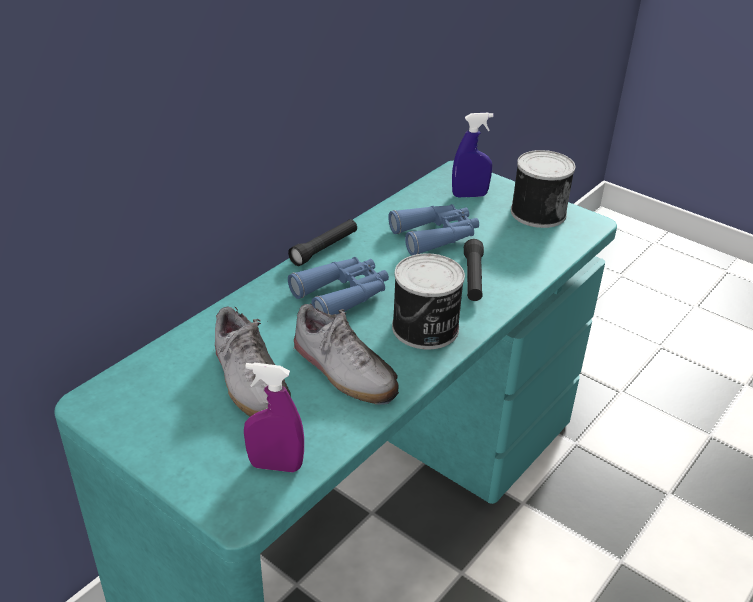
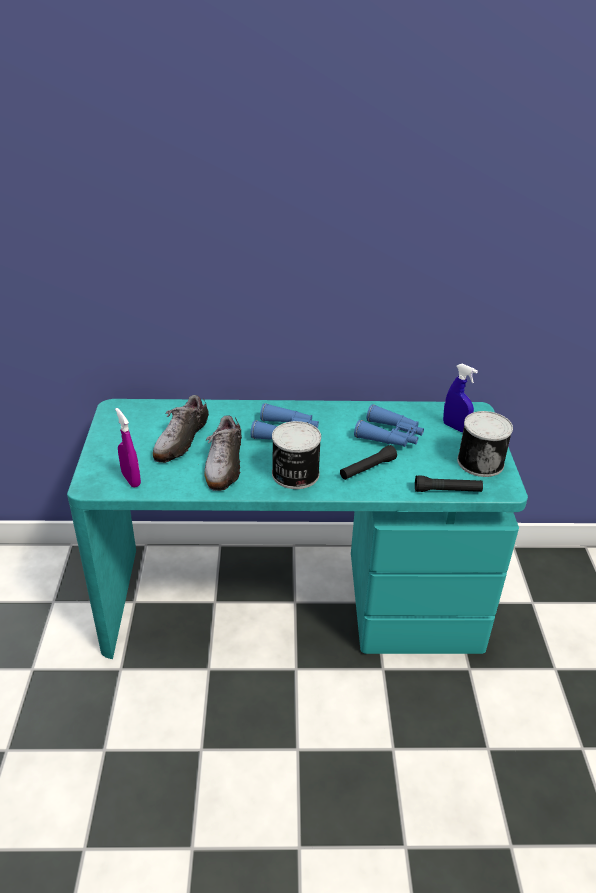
camera: 50 degrees right, 0 degrees up
(324, 249) = (318, 406): black flashlight -> black flashlight (447, 491)

